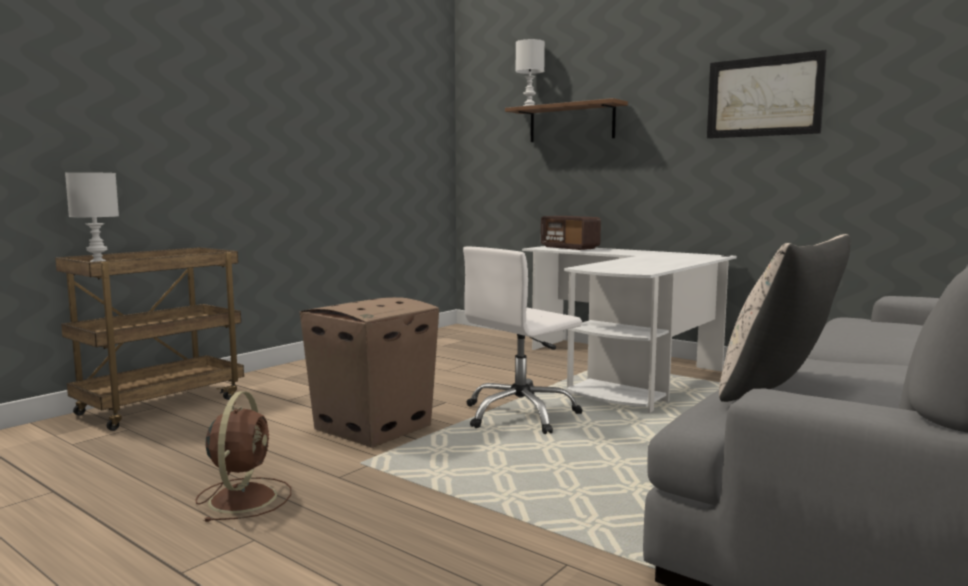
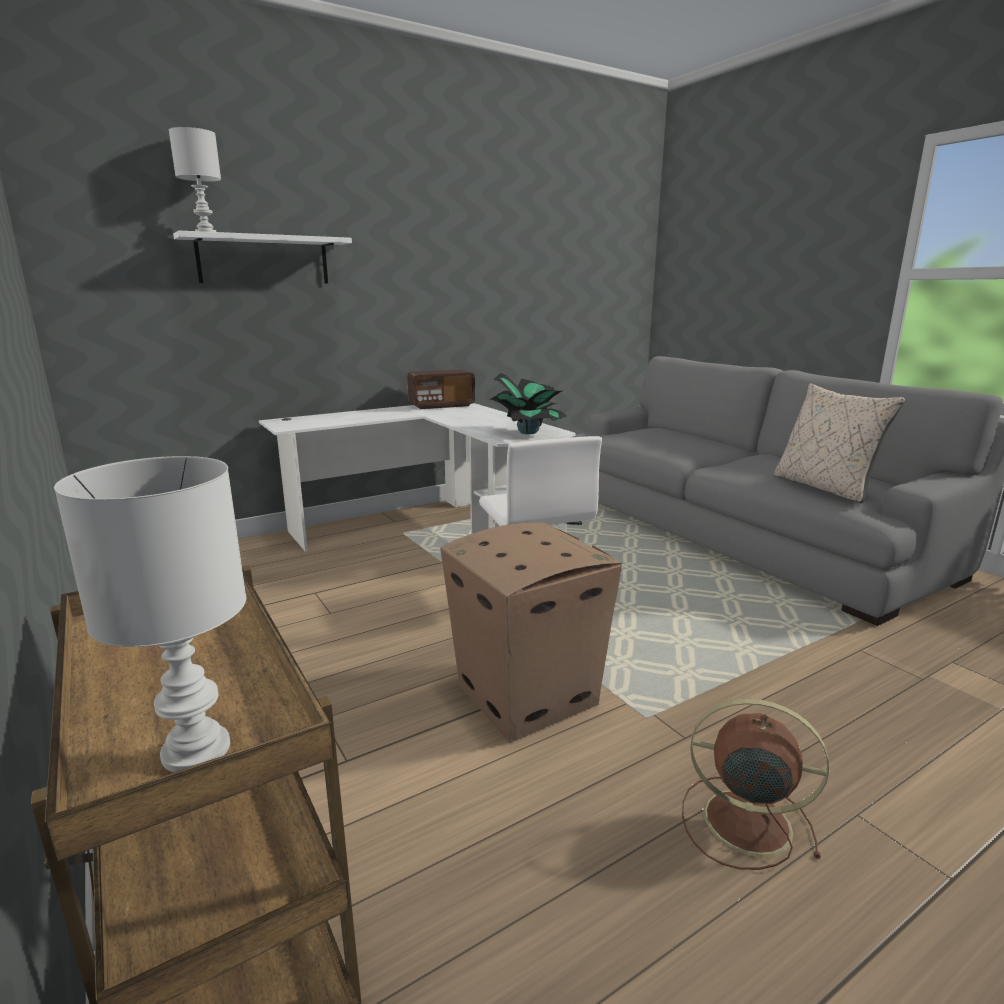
camera: 70 degrees left, 10 degrees up
(569, 247) = (314, 420): radio -> radio (441, 405)
(571, 123) = (264, 260): brown shelf -> white shelf
(623, 269) = (528, 432): none -> potted plant
(764, 97) = (473, 252): picture -> none

